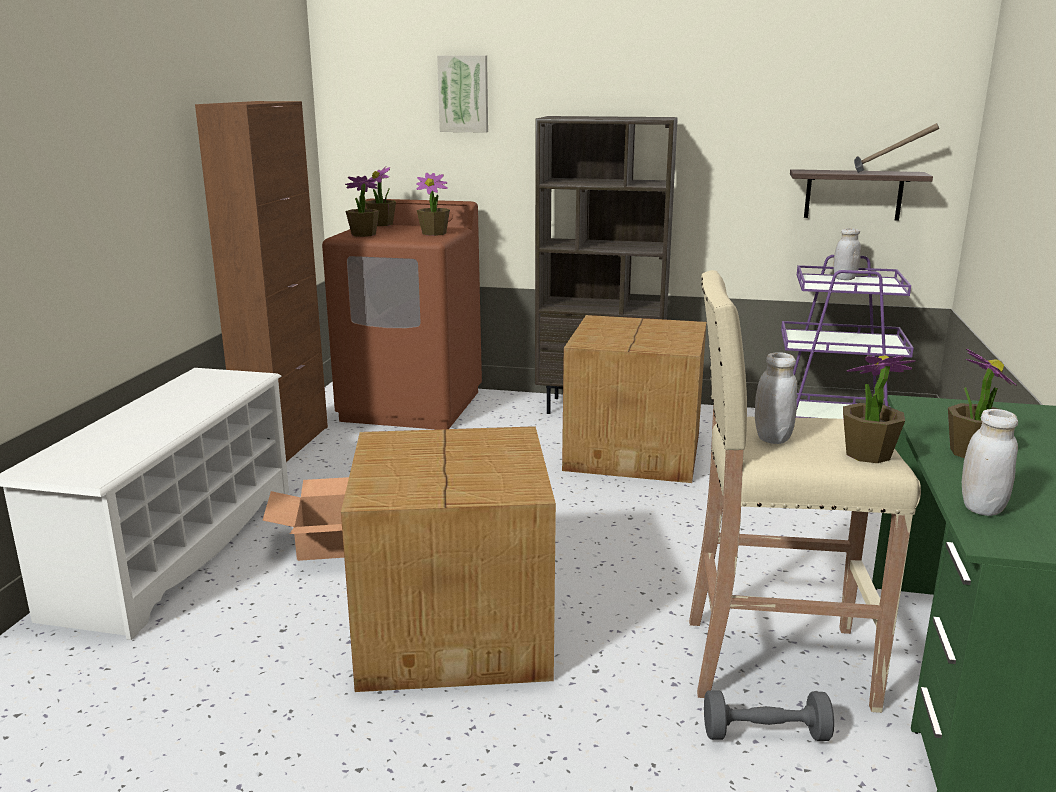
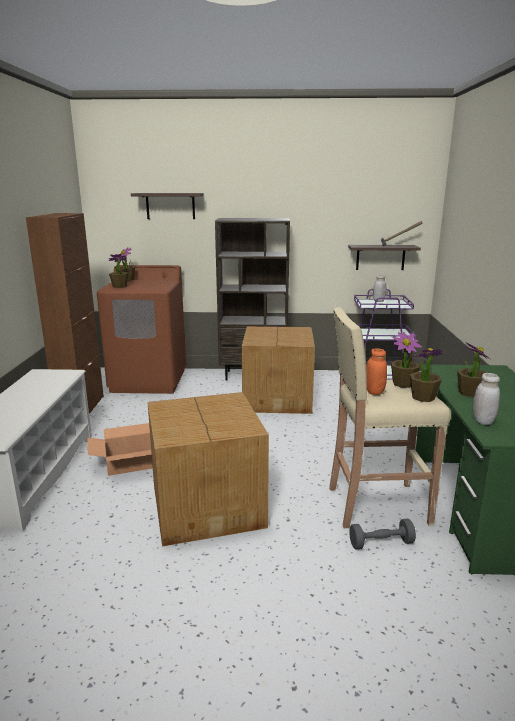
camera: 10 degrees left, 0 degrees up
(434, 233) = (160, 284): potted plant -> potted plant (403, 383)
(464, 94) = (170, 206): picture -> shelf
(772, 438) = (374, 392): white jar -> orange jar

